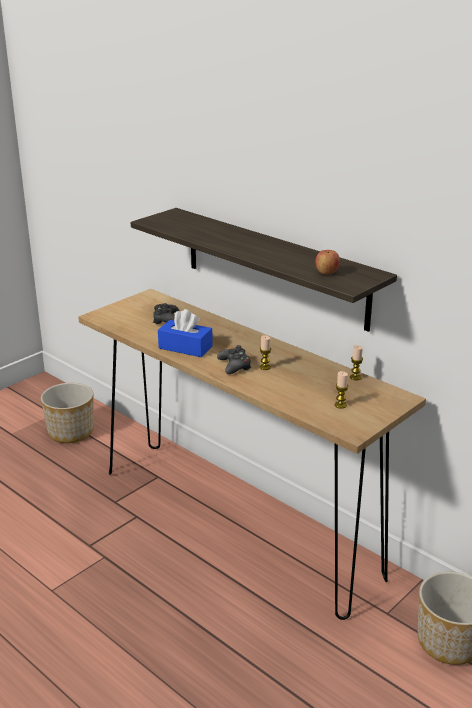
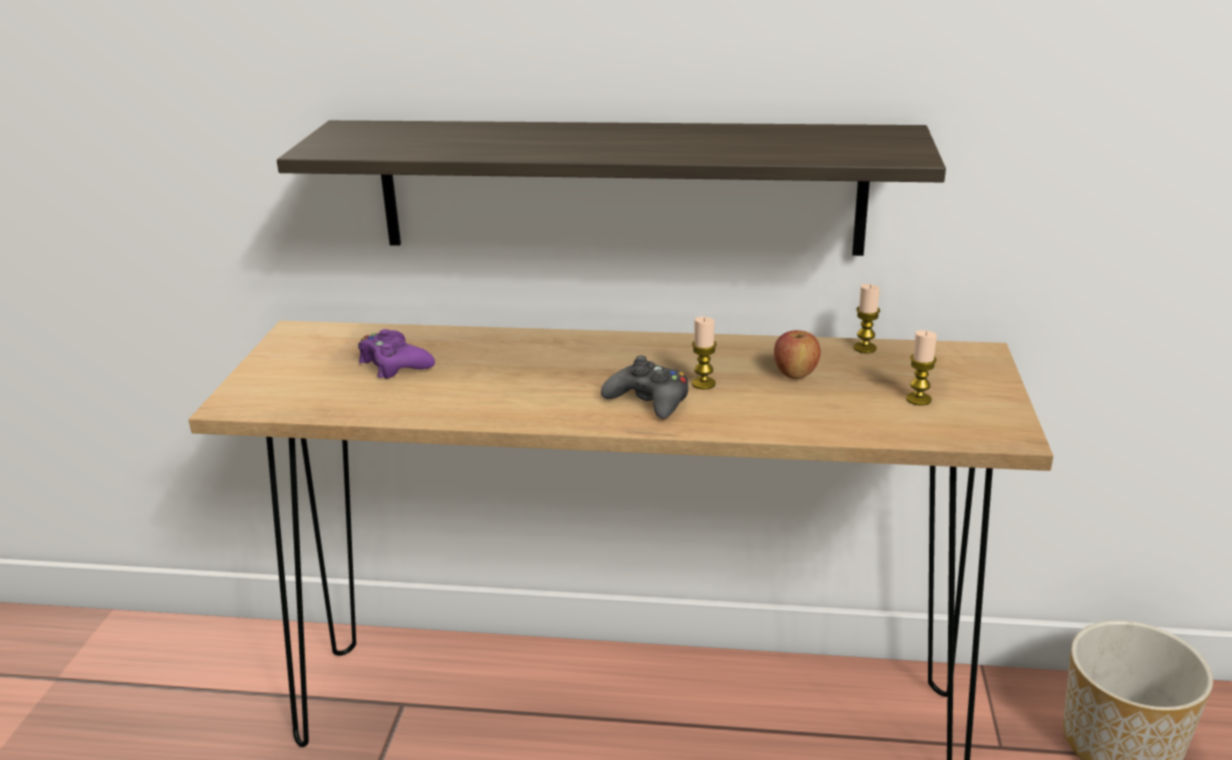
camera: 35 degrees left, 0 degrees up
(70, 432) = (132, 699): planter -> none
(166, 319) = (394, 364): black game controller -> purple game controller
(185, 347) = (509, 401): blue tissue box -> none
(326, 273) = (826, 147): apple -> apple (795, 374)

